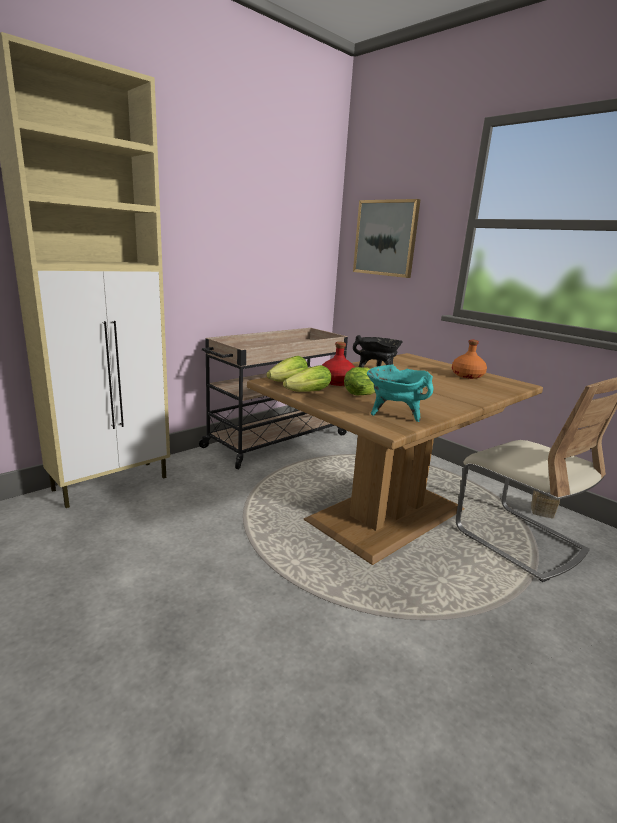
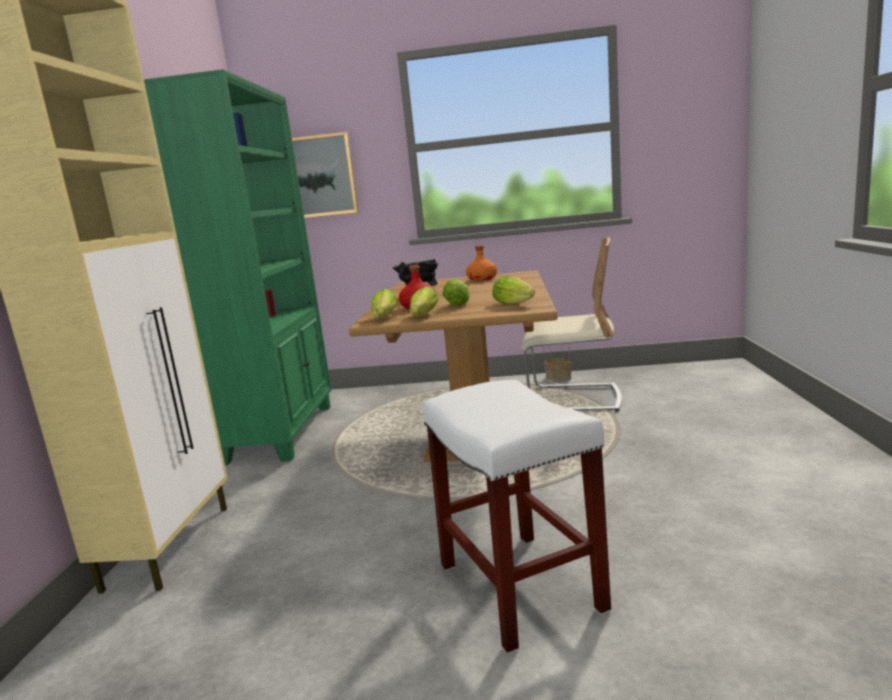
camera: 40 degrees left, 5 degrees down
(173, 678) = (521, 587): none -> white stool
(274, 441) = (282, 432): beige cart -> green bookcase
(394, 414) = (515, 304): turquoise cooking pot -> lettuce

